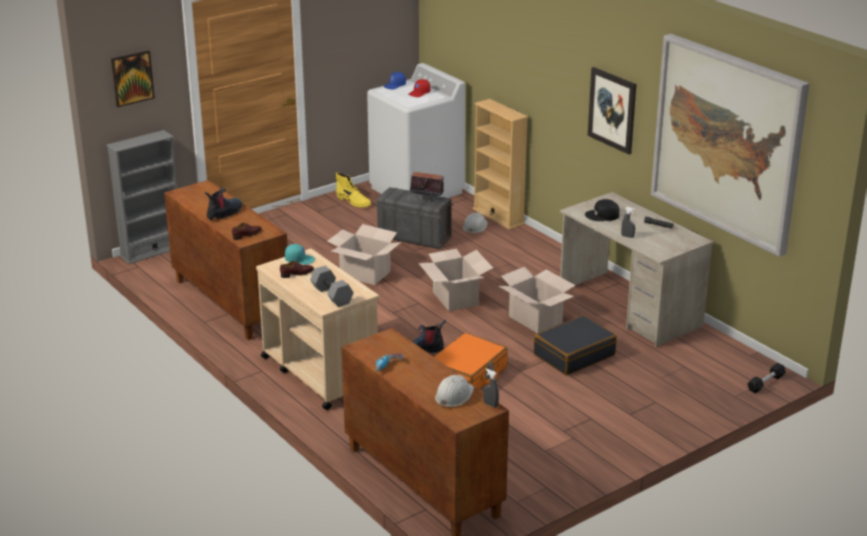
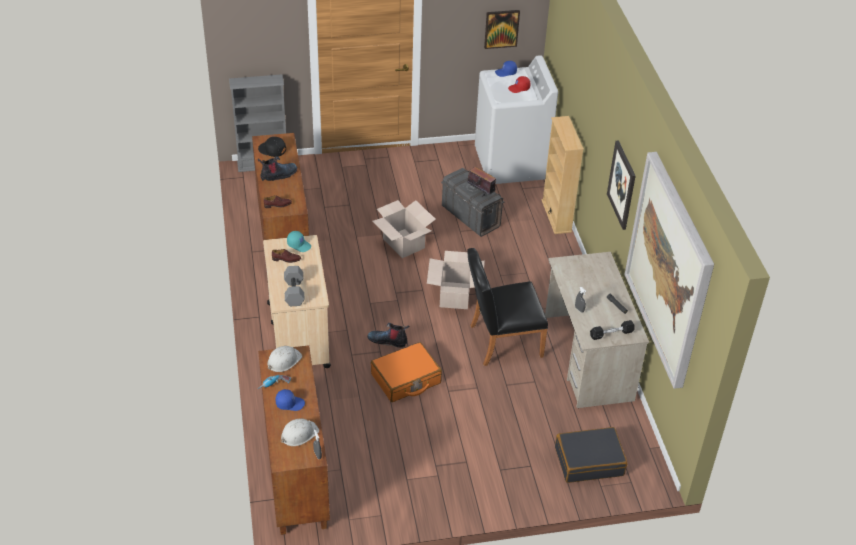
camera: 25 degrees right, 15 degrees up
(132, 78) = (255, 31): picture -> picture (501, 28)
(354, 202) = (451, 160): yellow boot -> none
(419, 375) = (290, 403): none -> blue cap
(475, 227) = (528, 221): white hard hat -> white hard hat (283, 361)
(535, 319) = (500, 341): cardboard box -> black chair
(574, 355) = (503, 391): black suitcase -> black suitcase (589, 461)
(602, 215) = (578, 277): black cap -> black cap (272, 149)
(765, 383) = (638, 483): black dumbbell -> black dumbbell (611, 334)

